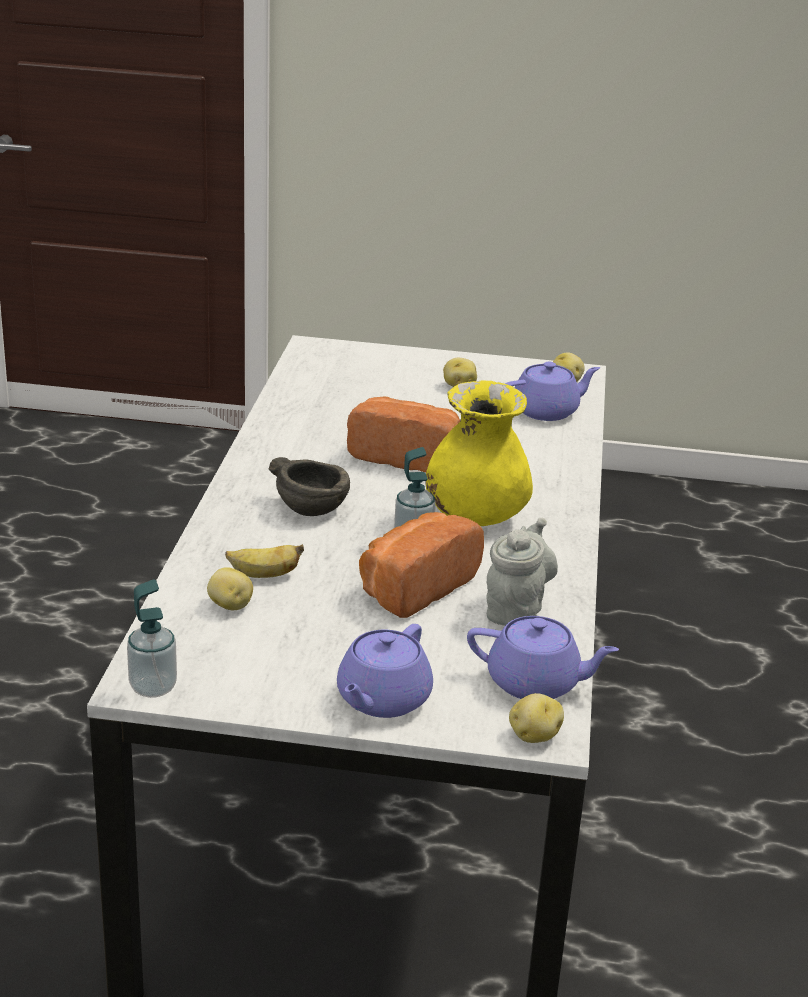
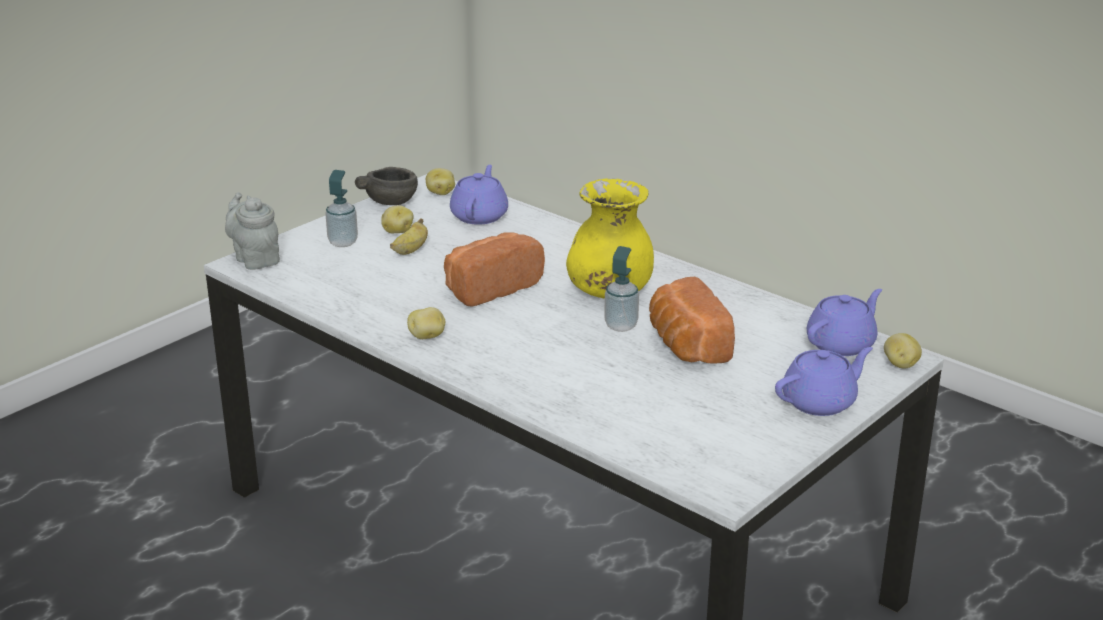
camera: 55 degrees left, 0 degrees up
(153, 687) = (735, 486): soap dispenser -> soap dispenser (343, 242)
(230, 606) = (646, 423): potato -> potato (427, 337)
(263, 575) = (614, 397): banana -> banana (410, 250)
(312, 508) = (530, 348): grey bowl -> grey bowl (391, 201)
(382, 700) = (820, 402): purple teapot -> purple teapot turned 90 degrees counterclockwise
(516, 610) = (749, 321): grey teapot -> grey teapot (255, 259)

